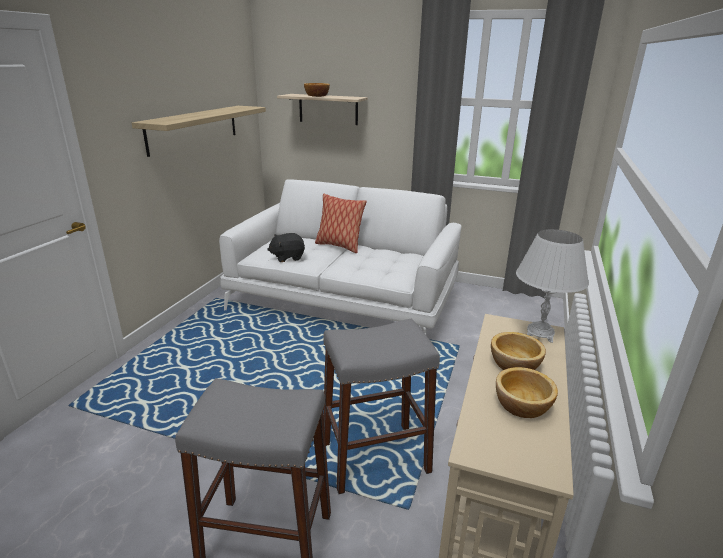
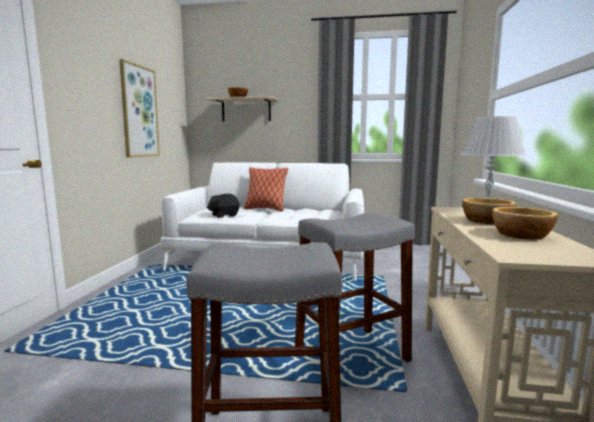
camera: 10 degrees left, 15 degrees down
(194, 128) = (139, 112): shelf -> picture

